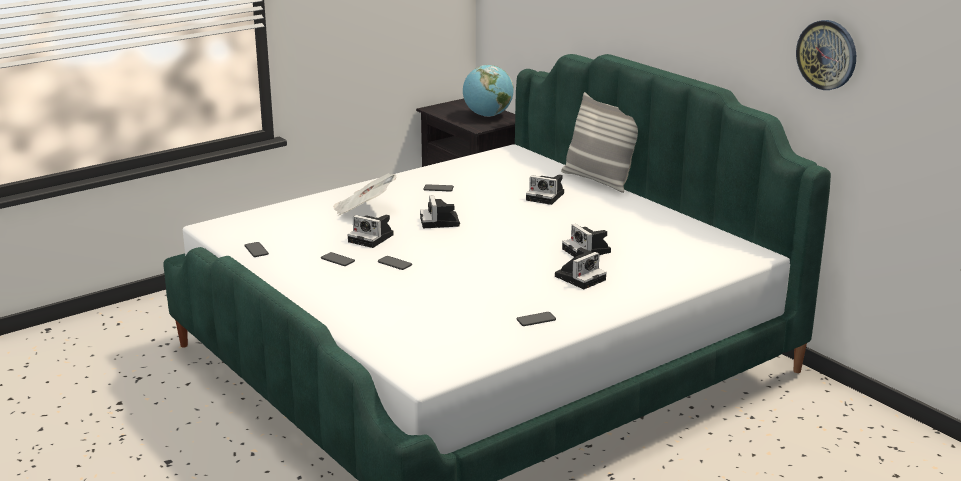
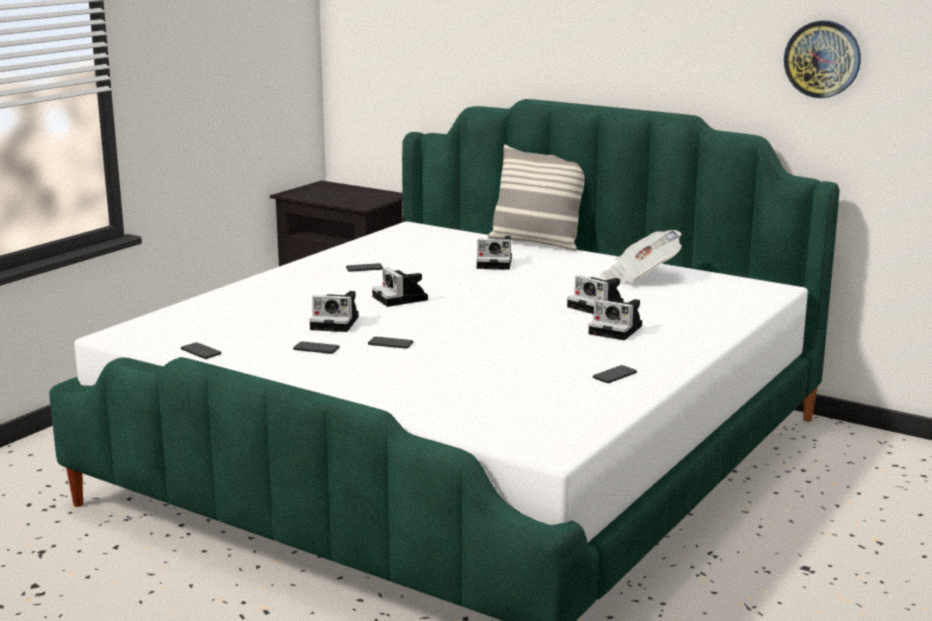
camera: 20 degrees left, 5 degrees down
(363, 210) = (296, 298): newspaper -> newspaper (640, 277)
(487, 115) = (361, 194): globe -> none
(581, 277) = (617, 330): camera -> camera turned 90 degrees clockwise

